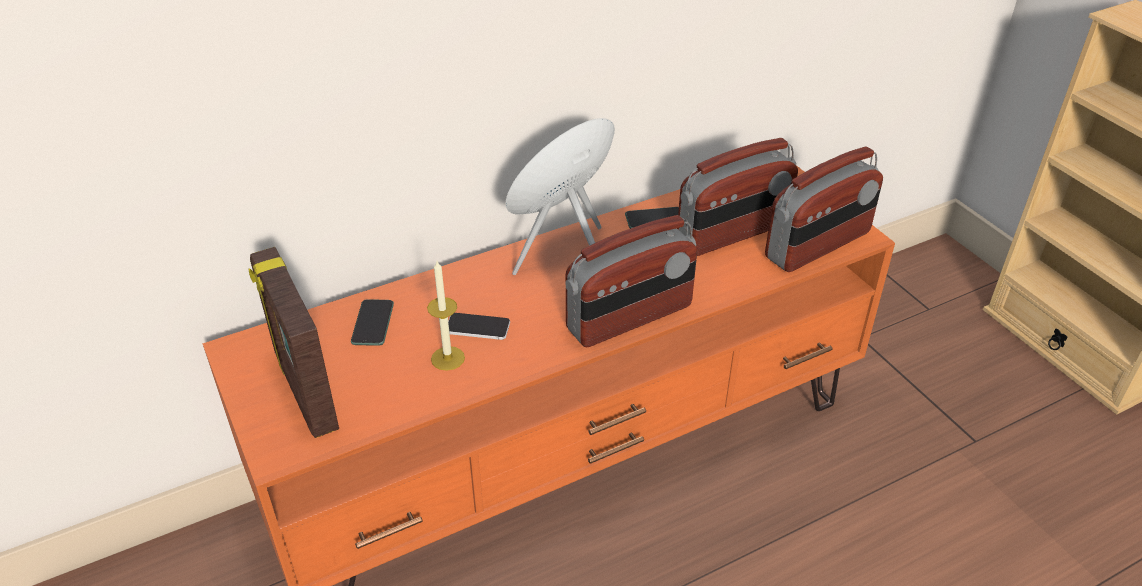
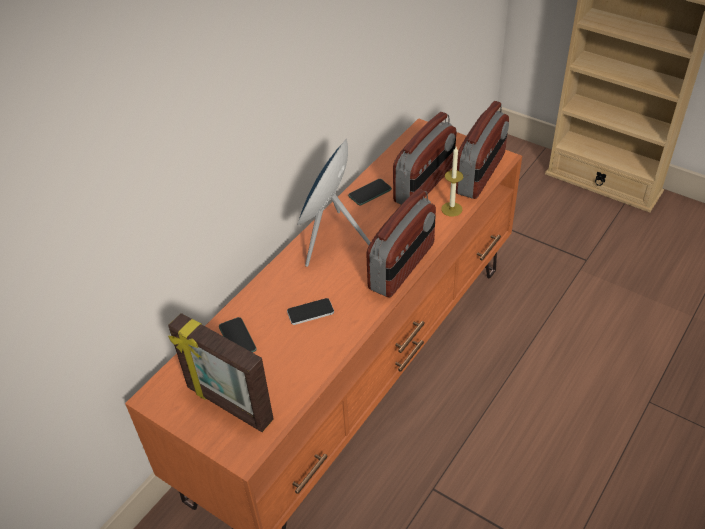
camera: 25 degrees left, 5 degrees up
(448, 358) = (307, 341): candle -> candle (451, 209)

